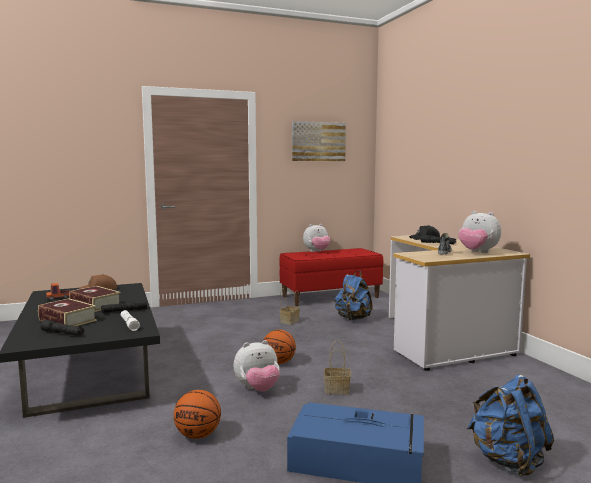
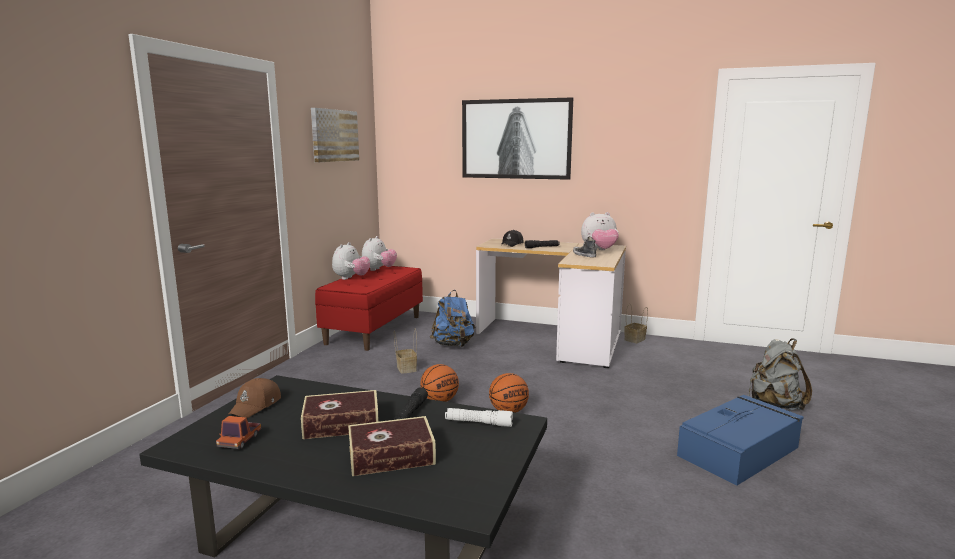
camera: 50 degrees left, 5 degrees up
(63, 333) = (456, 470): black flashlight -> none
(198, 435) = (631, 506): basketball -> basketball (439, 401)
(258, 389) = (559, 442): plush toy -> plush toy (379, 269)
(336, 390) = (604, 411): basket -> basket (634, 340)
(452, 139) = (515, 139): none -> picture
(508, 461) = (774, 405): blue backpack -> grey backpack

